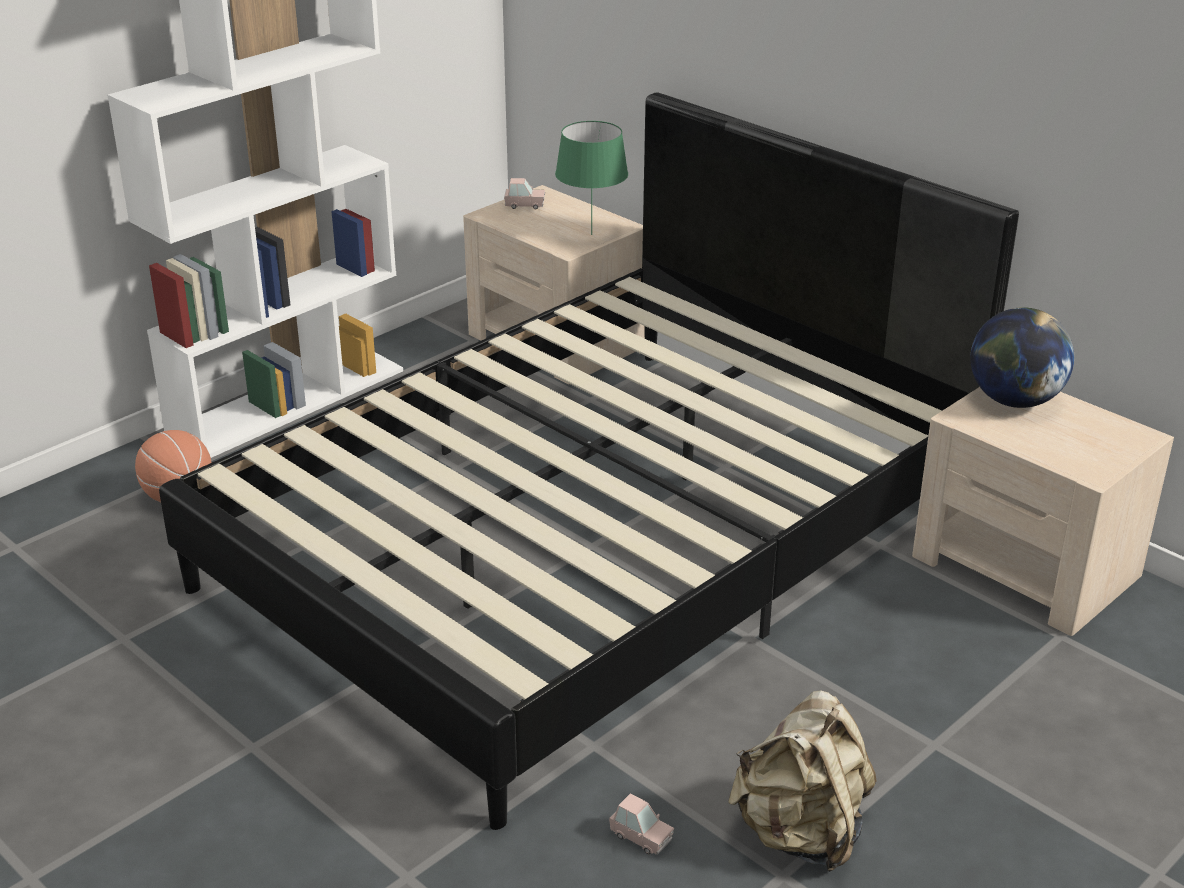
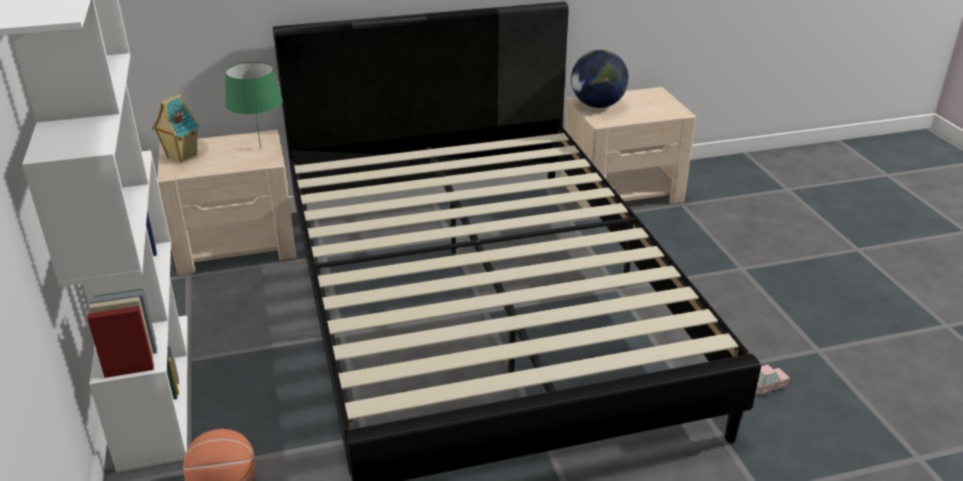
camera: 60 degrees left, 0 degrees up
(525, 205) = (181, 156): pink toy car -> toy house
(800, 833) = (788, 332): beige backpack -> none

